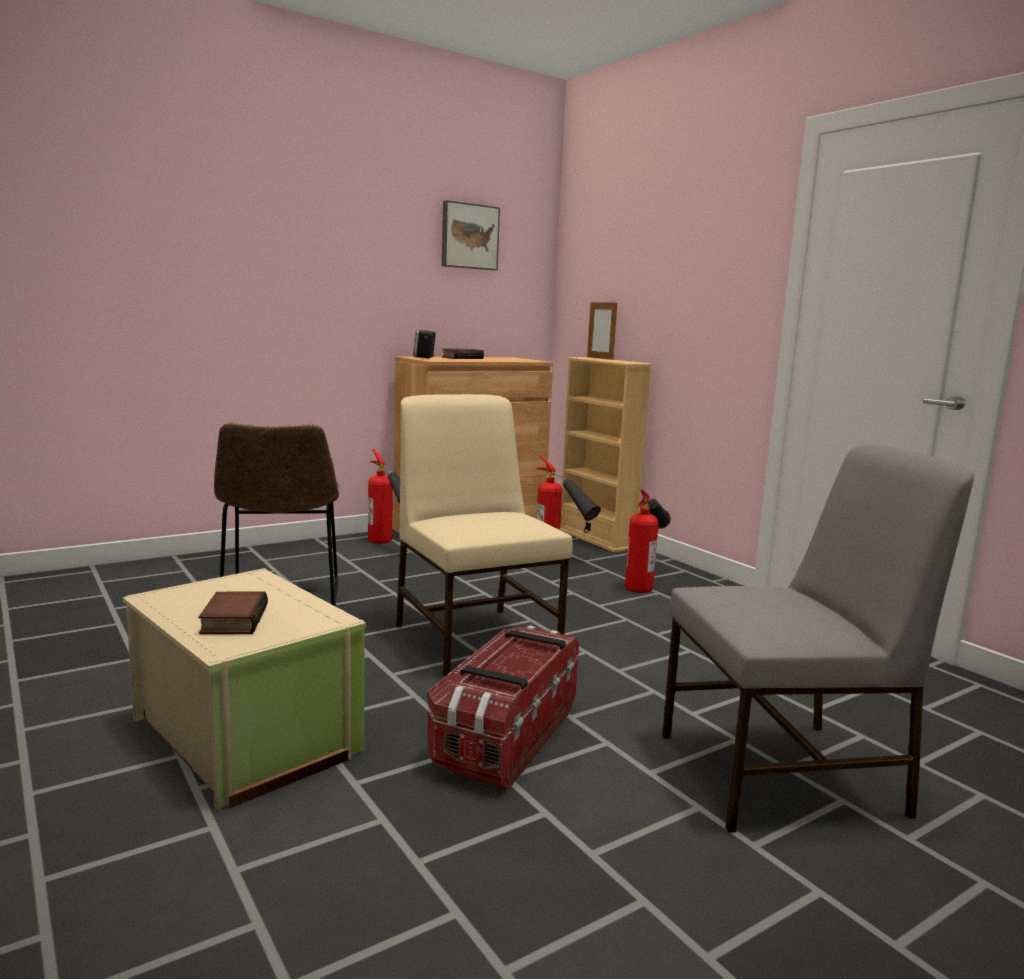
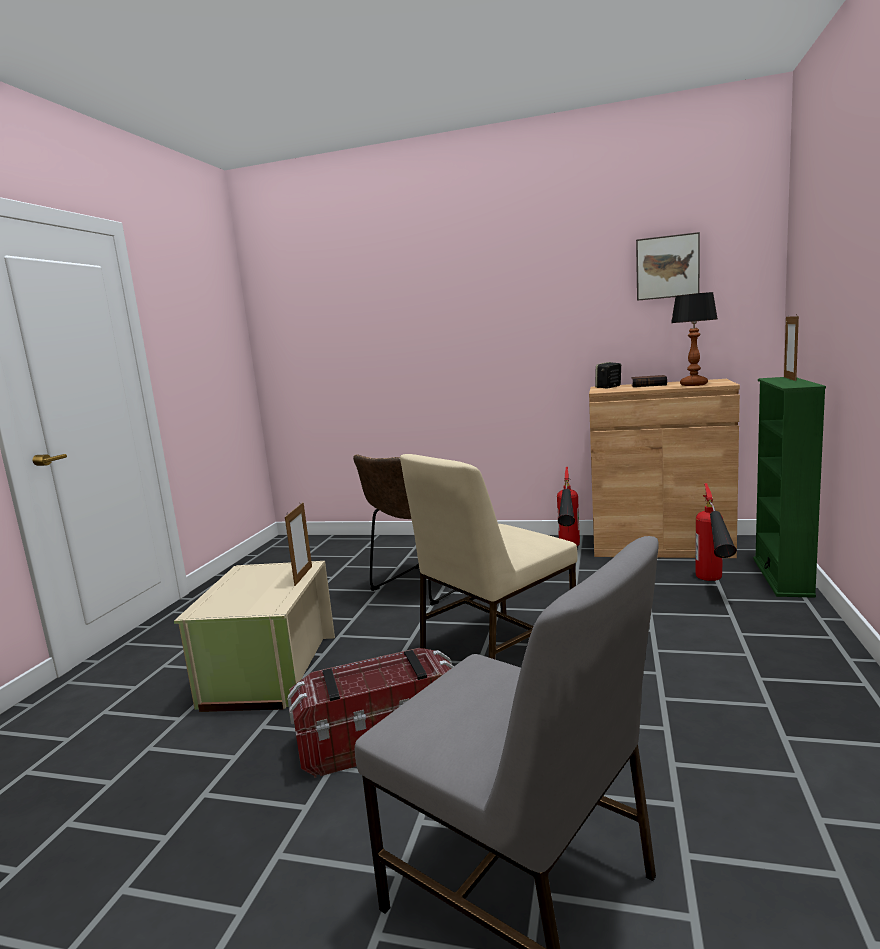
camera: 50 degrees right, 0 degrees up
(232, 620) = (237, 594): book -> none
(279, 585) = (303, 575): none -> picture frame
(476, 640) = (495, 650): beige chair -> beige chair turned 150 degrees counterclockwise
(510, 360) = (693, 384): none -> table lamp
(596, 538) = (782, 577): beige bookcase -> green bookcase
(645, 581) = (756, 637): fire extinguisher -> none

